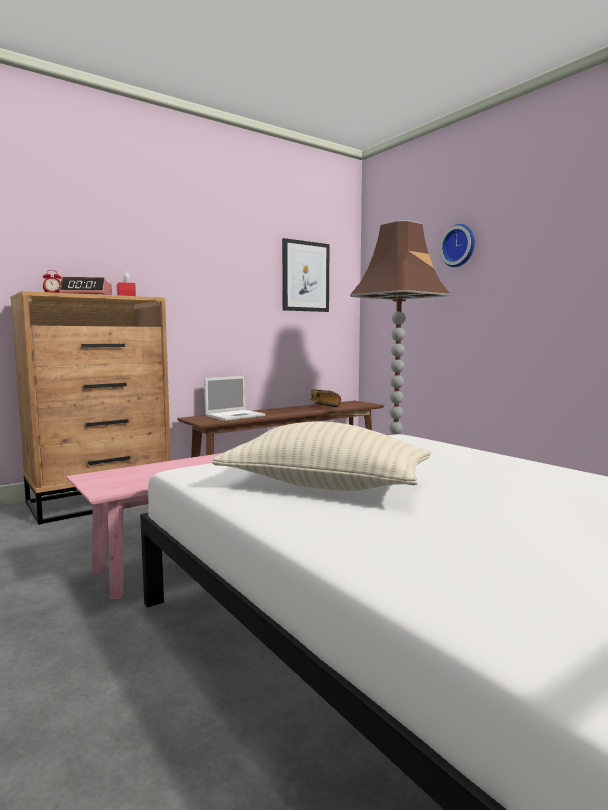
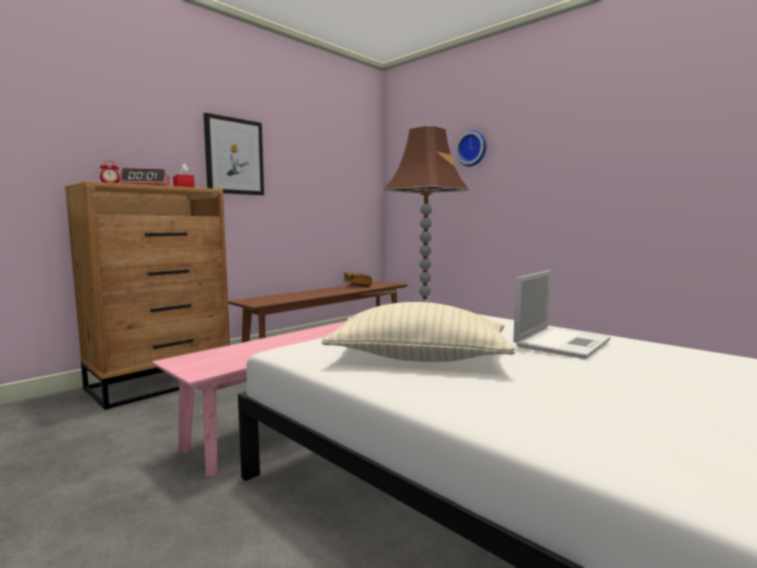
camera: 10 degrees left, 0 degrees up
(236, 415) = (282, 297): laptop -> laptop (562, 342)
(305, 276) = (337, 172): picture -> picture (234, 156)

